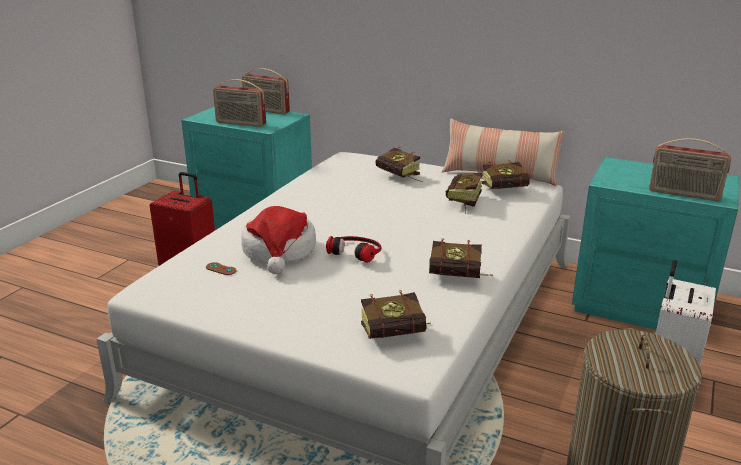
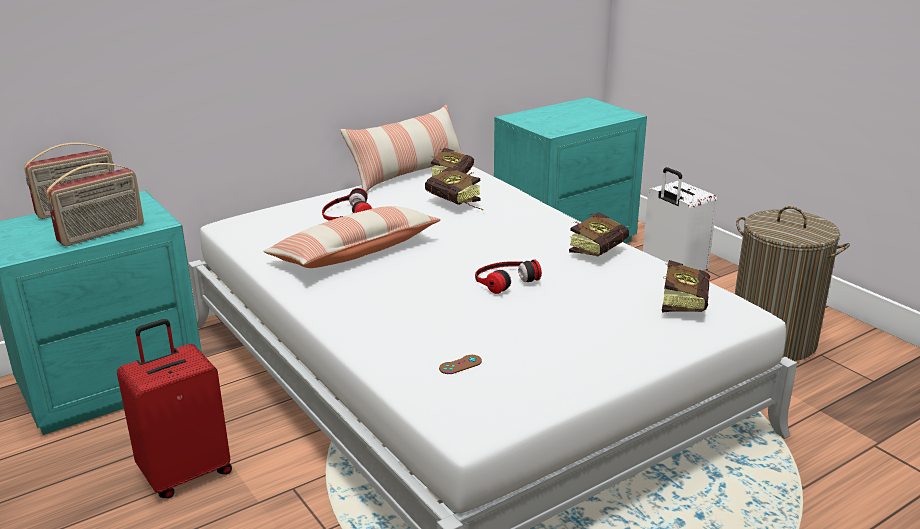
camera: 60 degrees left, 0 degrees up
(279, 251) = (459, 319): hat -> none
(346, 197) = (354, 253): none -> pillow
(401, 177) = (346, 213): book -> headphones
(684, 194) = (604, 119): radio -> none

